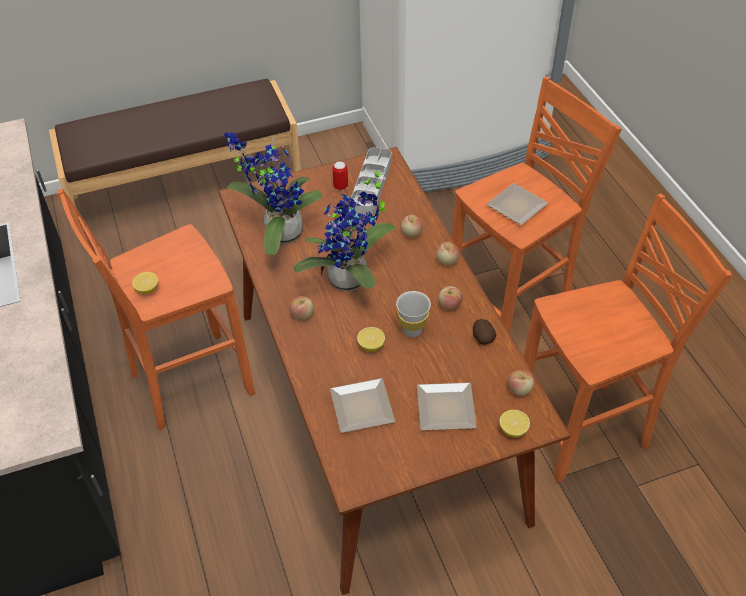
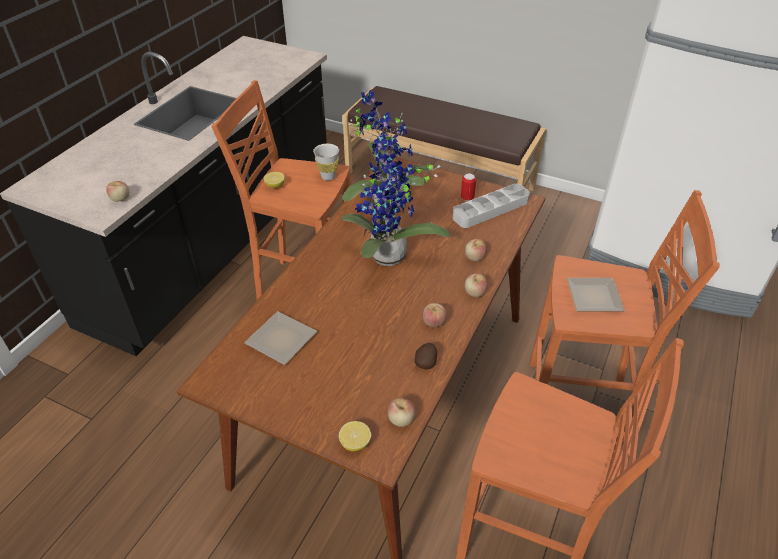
camera: 45 degrees right, 5 degrees down
(302, 315) = (329, 257): apple -> apple (120, 199)
(371, 346) = (343, 307): lemon -> none
(412, 330) = (384, 319): white cup -> white cup (328, 177)
(448, 410) = (331, 389): plate -> none

